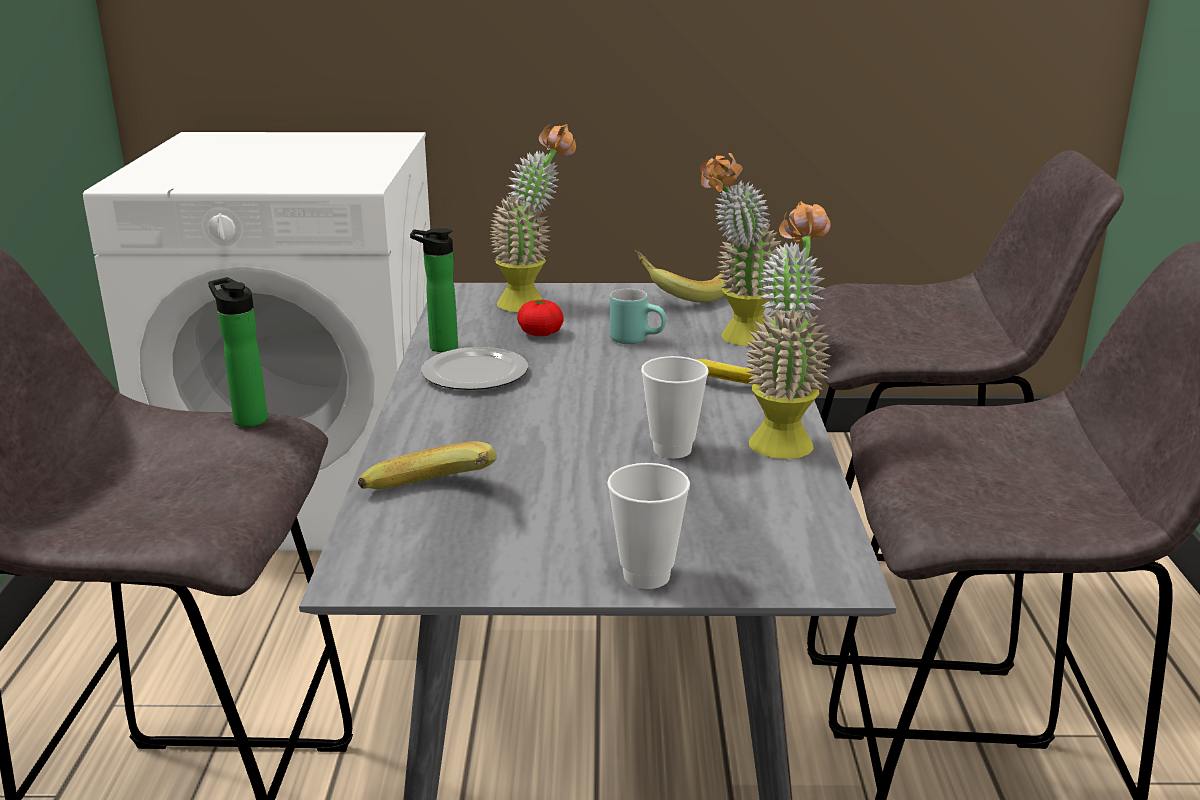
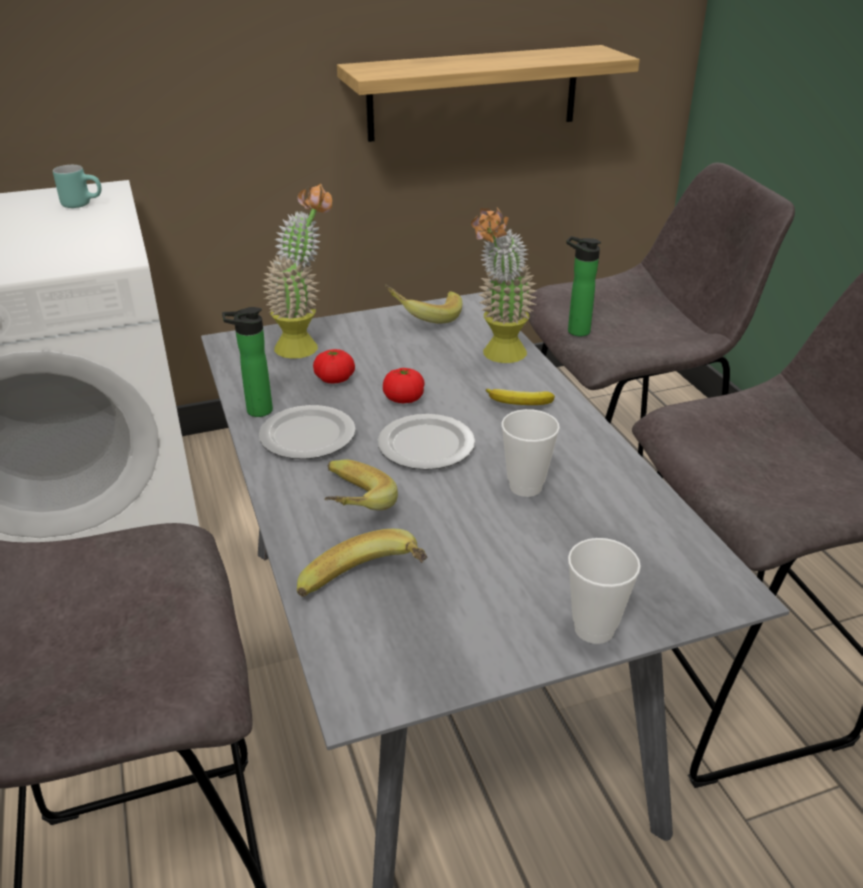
camera: 20 degrees left, 10 degrees up
(248, 418) = (139, 538): bottle -> bottle (575, 330)
(468, 435) = (348, 508): none -> banana
(594, 400) = (428, 445): none -> plate
(600, 359) = (404, 399): none -> tomato
(638, 340) = (420, 371): turquoise mug -> turquoise mug (83, 204)
(782, 437) = (600, 455): potted plant -> none
(828, 74) = (474, 93): none -> shelf

